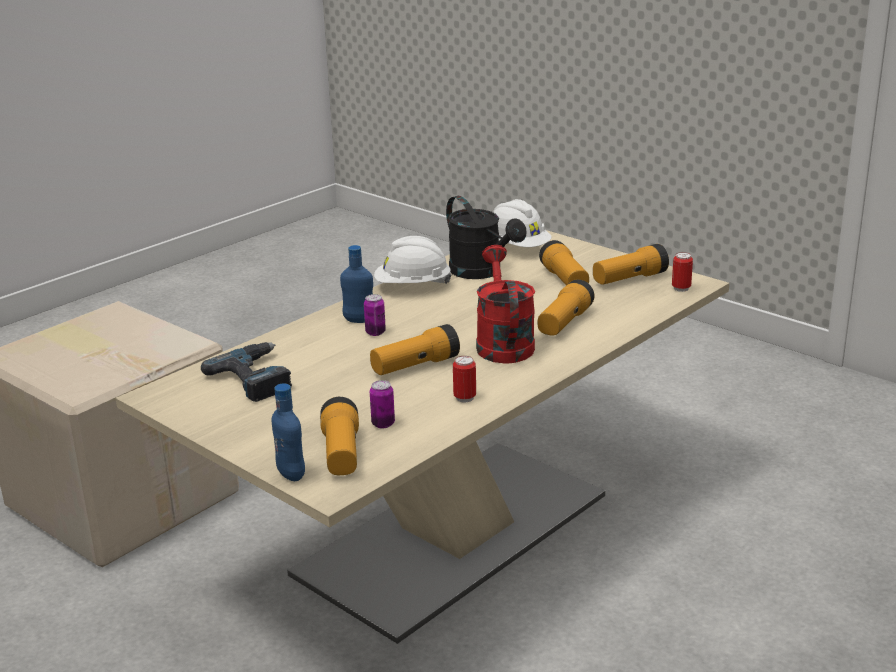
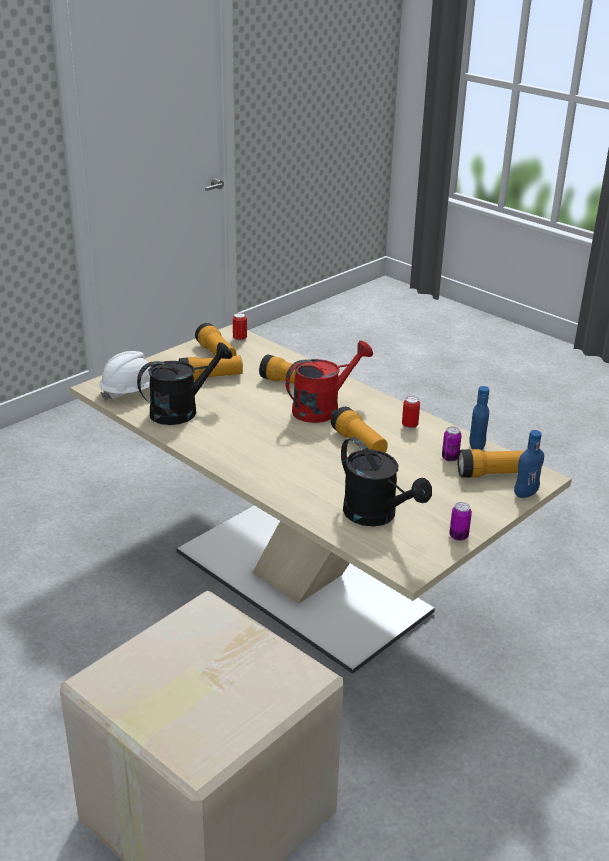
camera: 90 degrees left, 5 degrees up
(257, 378) = (377, 516): power drill -> black watering can
(359, 320) = (269, 468): blue bottle -> blue bottle (476, 446)
(375, 332) = (295, 461): can -> can (458, 536)
(412, 286) = (202, 442): white hard hat -> none
(503, 343) = (323, 408): red watering can -> red watering can turned 150 degrees clockwise

